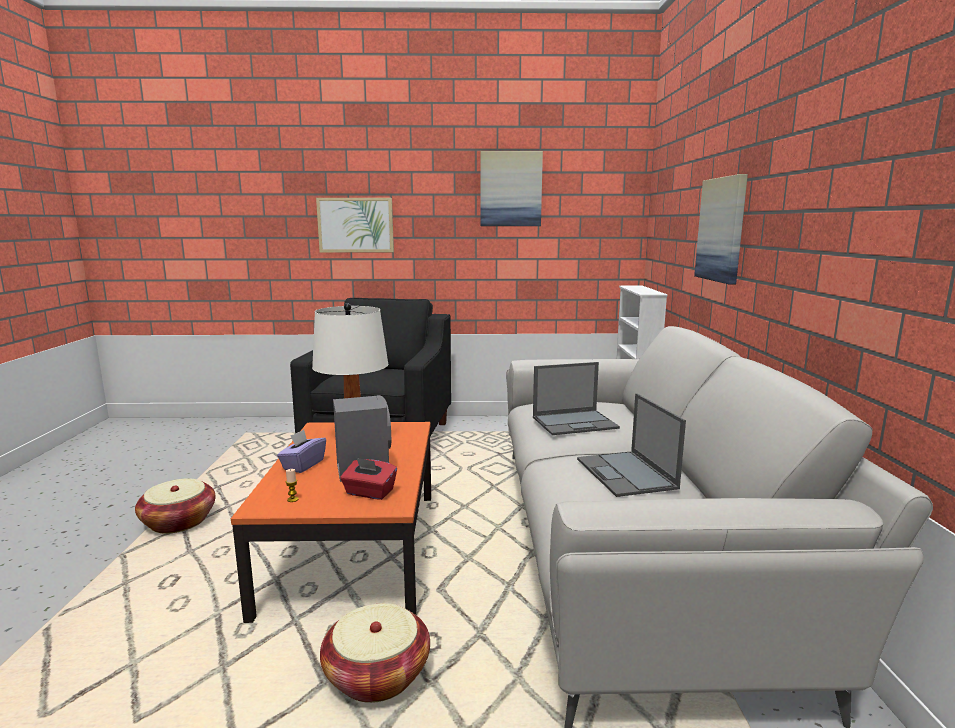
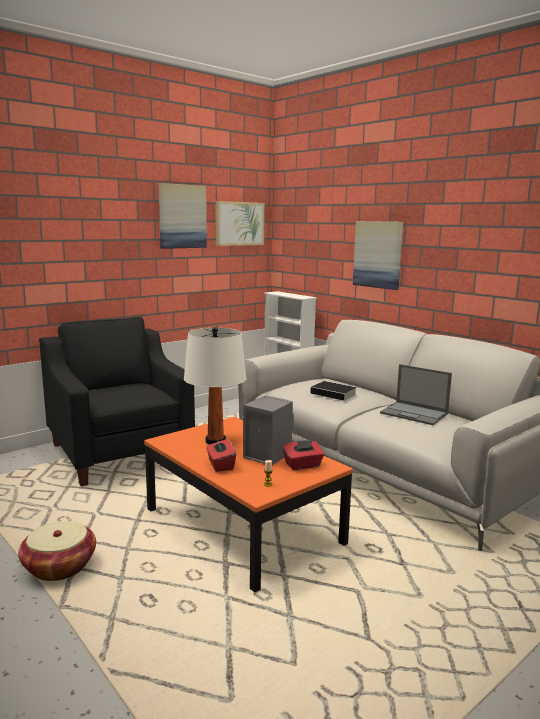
camera: 40 degrees left, 0 degrees up
(303, 465) = (220, 465): purple tissue box -> red tissue box
(355, 225) = (50, 249): picture -> picture (239, 223)
(377, 674) = (373, 575): basket -> none
(575, 422) = (335, 394): laptop -> book

